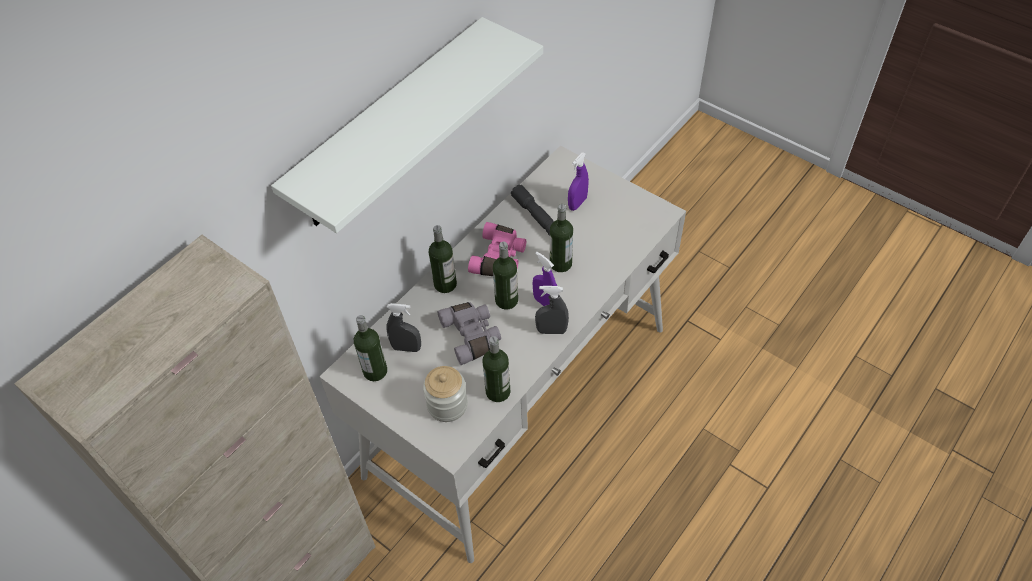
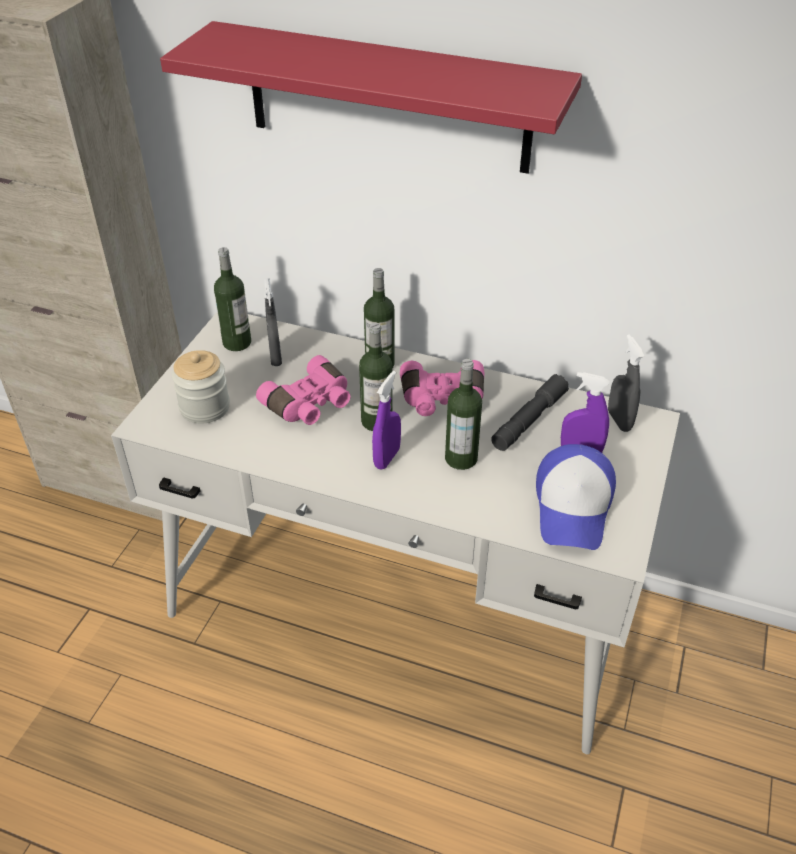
camera: 70 degrees right, 10 degrees down
(390, 126) = (387, 98): white shelf -> red shelf
(472, 336) = (310, 404): grey binoculars -> pink binoculars
(498, 392) = (233, 445): bottle -> none
(551, 331) = (343, 473): grey spray bottle -> grey spray bottle (619, 420)
(621, 221) = (573, 506): none -> cap

